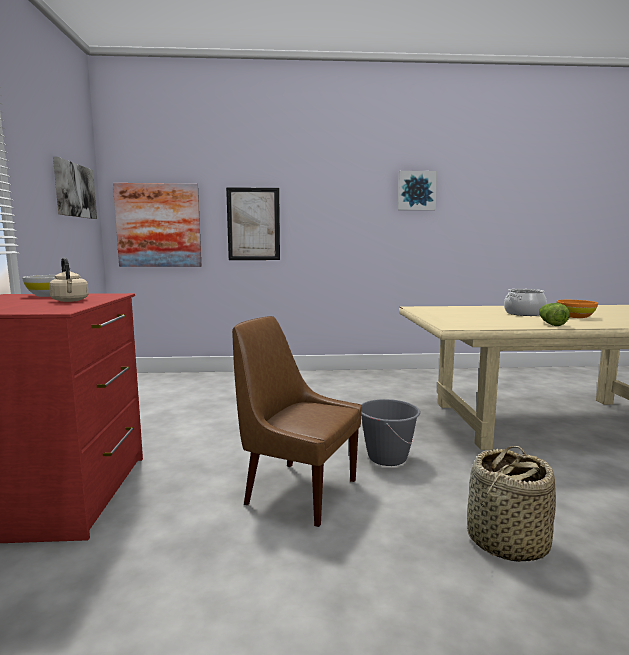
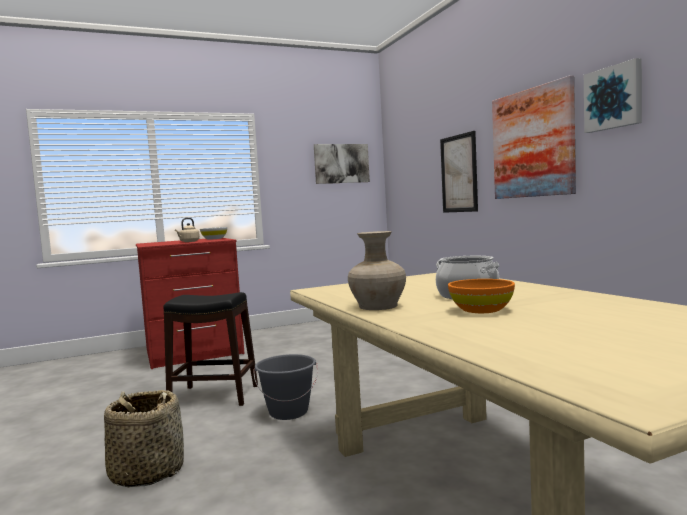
camera: 70 degrees right, 5 degrees down
(158, 225) = (407, 182): picture -> picture (532, 143)
(297, 491) = (214, 396): brown chair -> black stool
(550, 324) = (377, 306): lettuce -> beige vase

